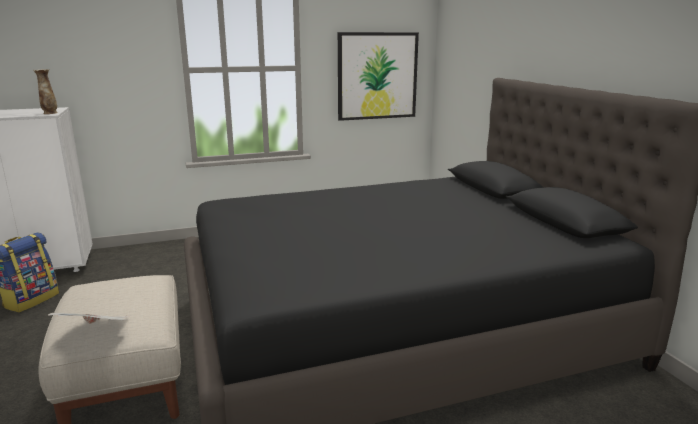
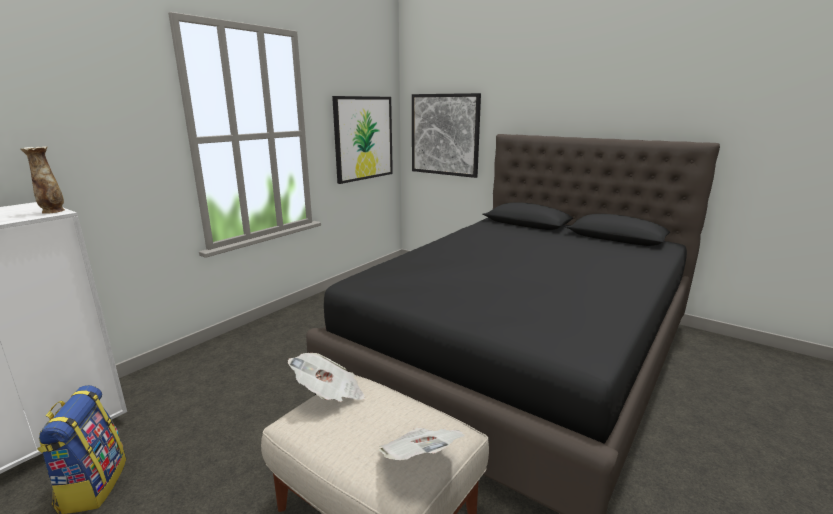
camera: 35 degrees left, 0 degrees up
(124, 278) = (329, 394): none -> newspaper
(464, 76) = (445, 134): none -> picture

